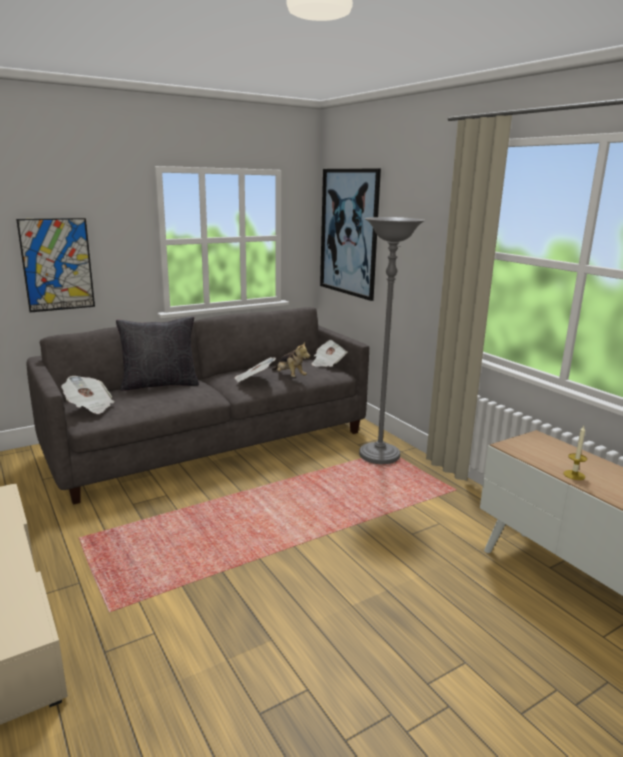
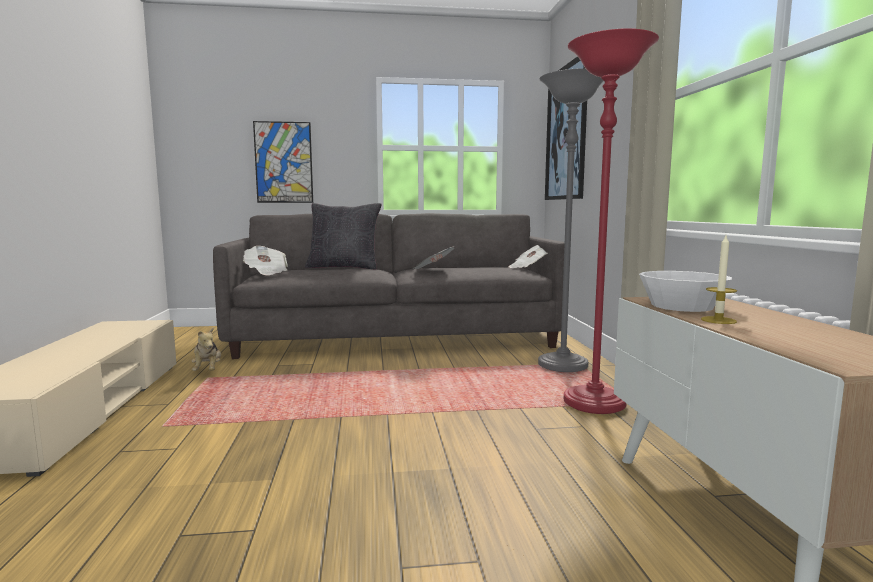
camera: 25 degrees right, 10 degrees down
(289, 376) = (473, 270): plush toy -> plush toy (208, 370)
(431, 497) = (594, 403): none -> red floor lamp
(537, 454) = (682, 306): none -> white bowl

